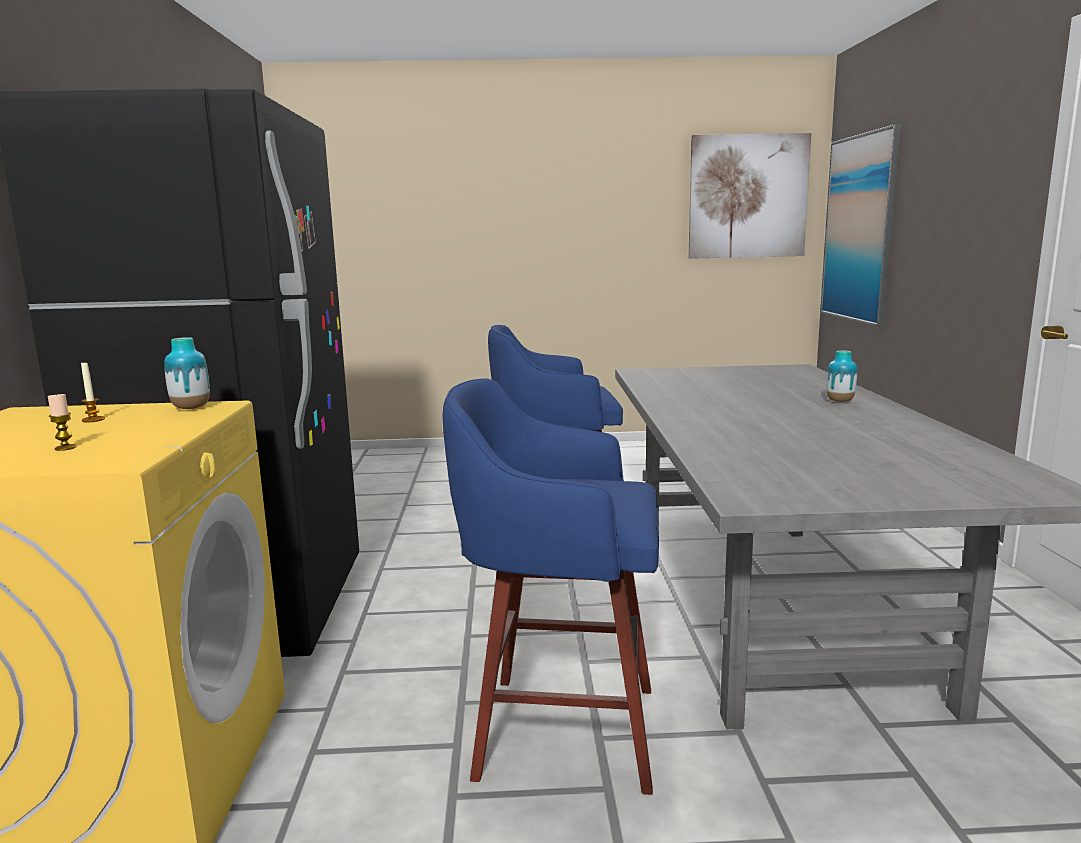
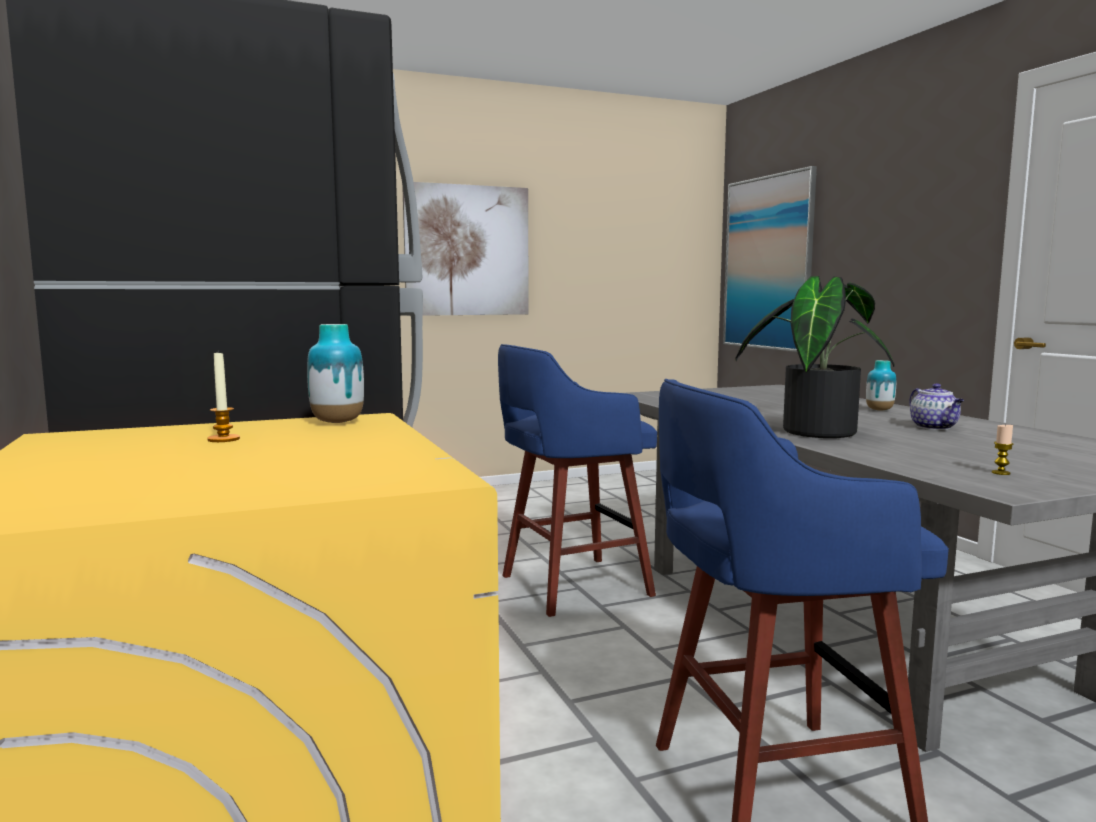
camera: 20 degrees left, 5 degrees down
(65, 448) = (284, 469): candle -> candle (1000, 473)
(714, 422) = (813, 431): none -> potted plant
(748, 196) = (656, 231): picture -> picture (467, 250)
(849, 426) = (935, 427): none -> teapot

